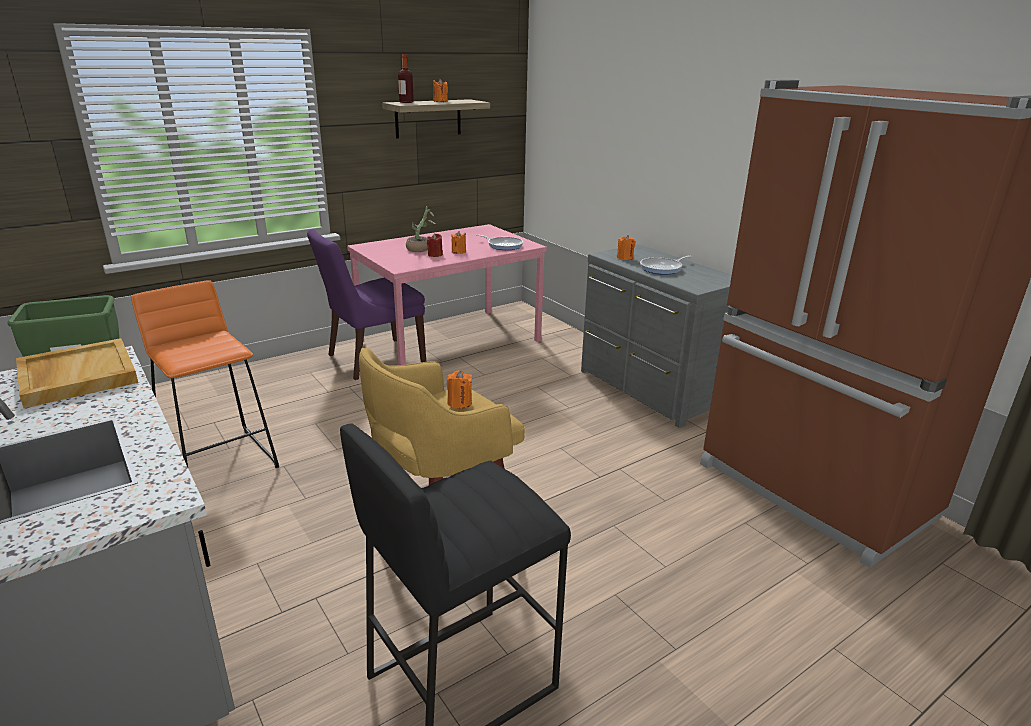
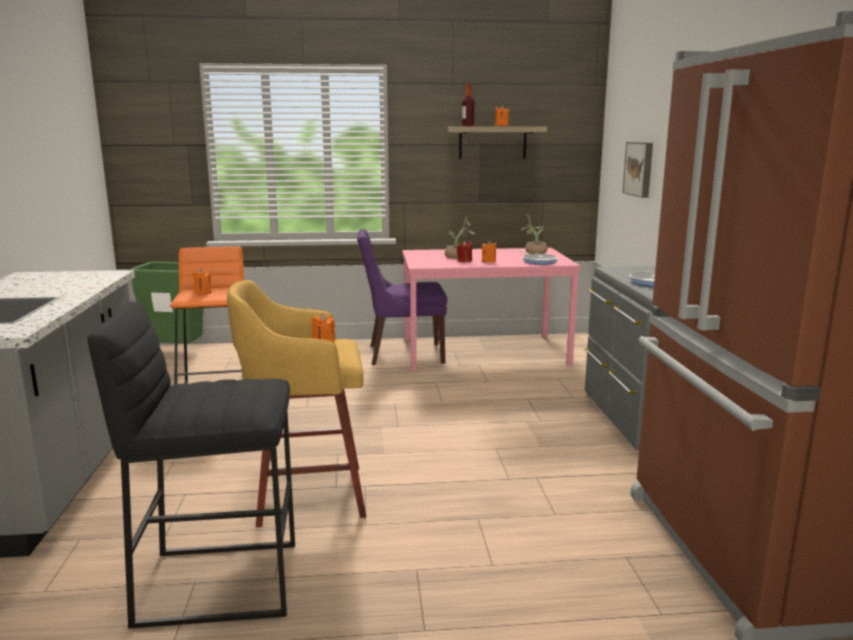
camera: 30 degrees right, 10 degrees down
(77, 376) = (79, 278): beige tray -> none
(482, 233) = (533, 252): none -> potted plant
(592, 148) = (640, 169): none -> picture
(625, 258) = (628, 272): orange candle -> orange candle (203, 292)

